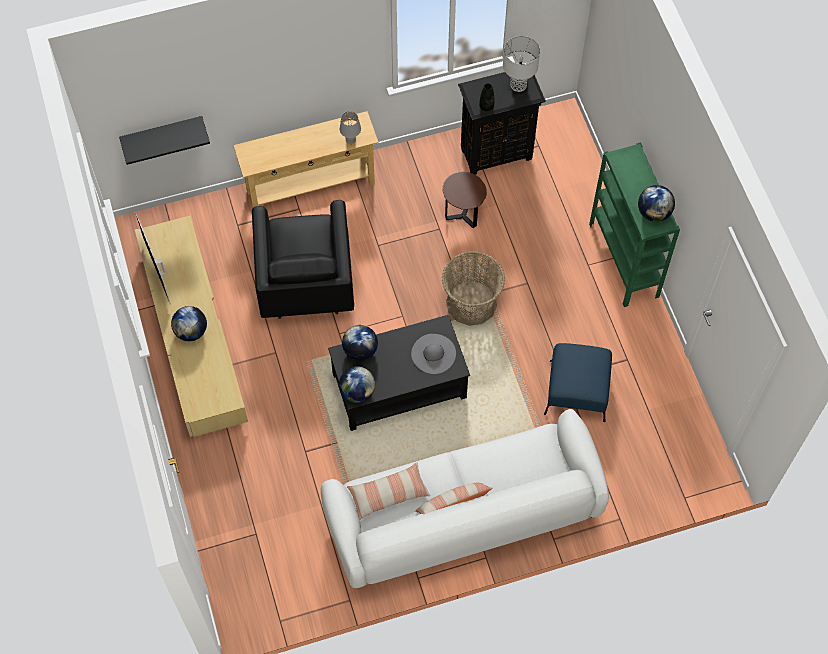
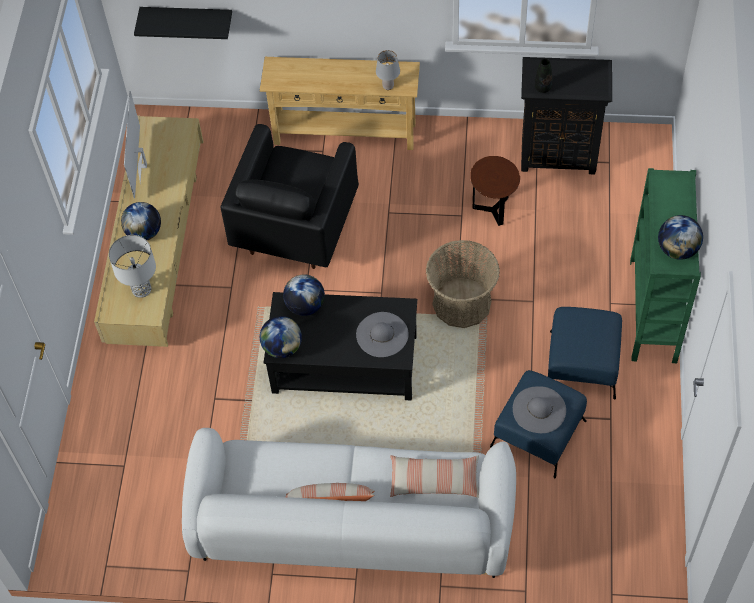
camera: 25 degrees right, 5 degrees down
(388, 494) = (266, 466): pillow -> pillow (434, 480)
(518, 85) = (588, 76): white table lamp -> white table lamp (141, 289)
(581, 373) = (539, 410): none -> grey hat
(587, 323) = (581, 365): none -> blue ottoman

